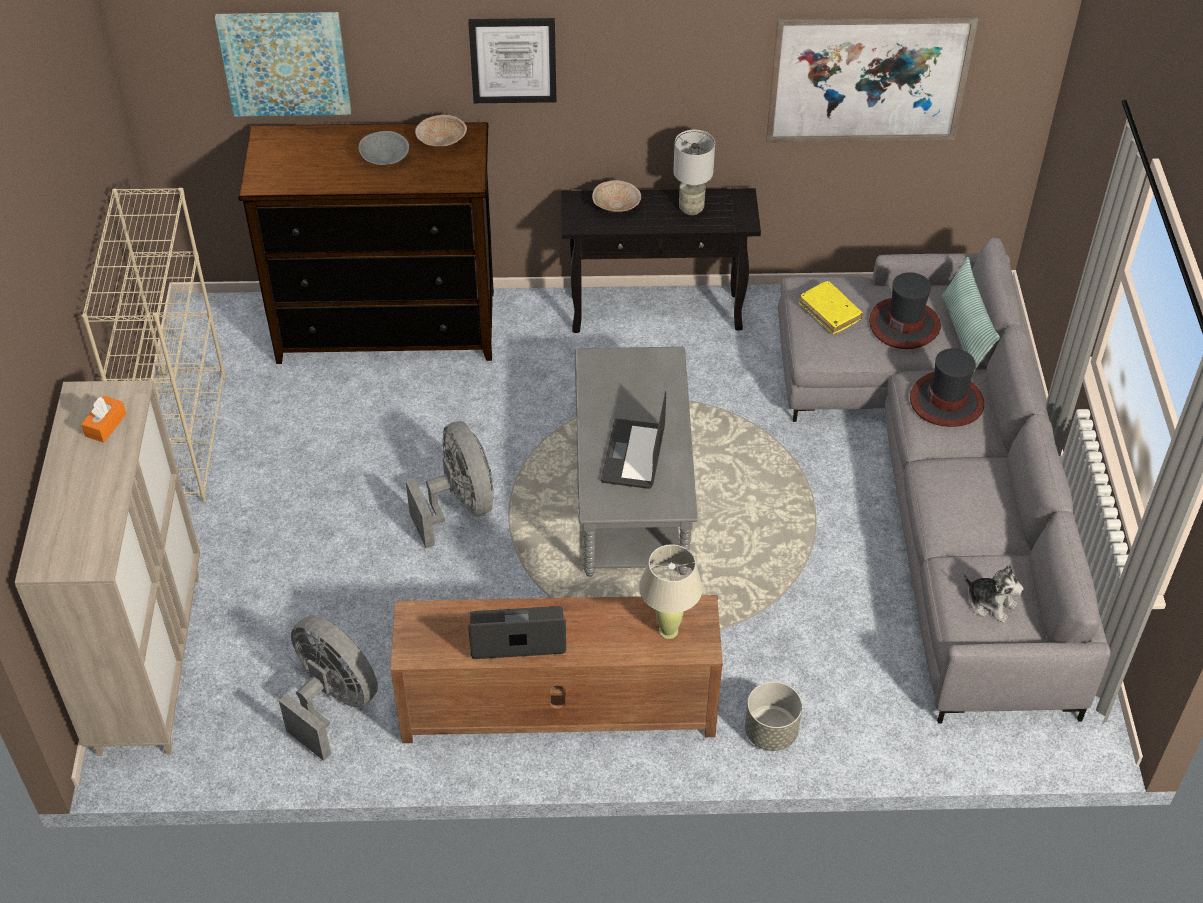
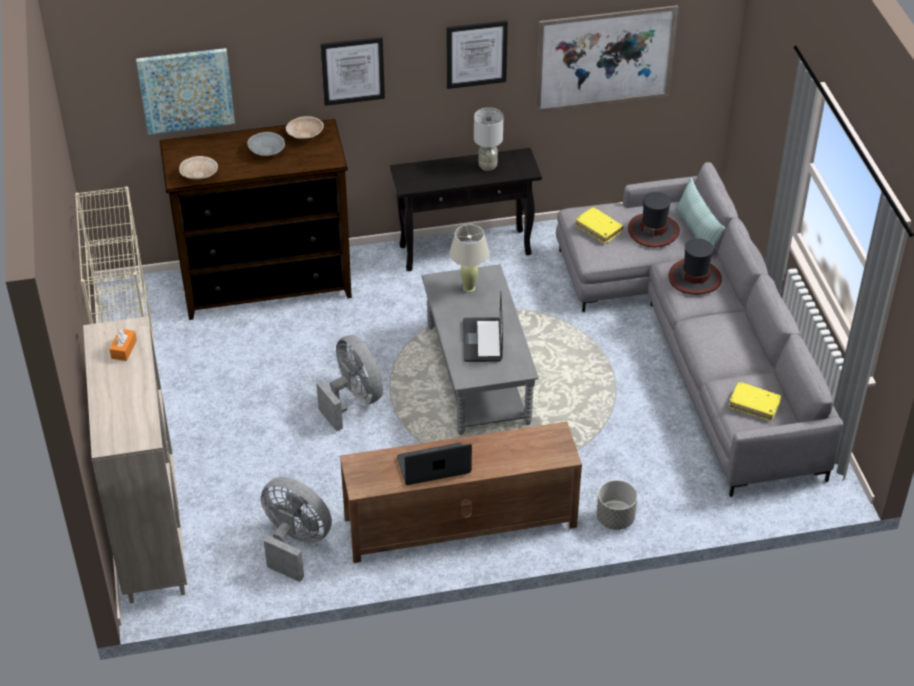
camera: 10 degrees left, 5 degrees down
(617, 206) = (433, 171): beige bowl -> beige bowl (200, 175)
(668, 630) = (539, 448): beige table lamp -> beige table lamp (469, 288)
(686, 55) = (476, 54): none -> picture
(990, 603) = (754, 405): plush toy -> yellow book

